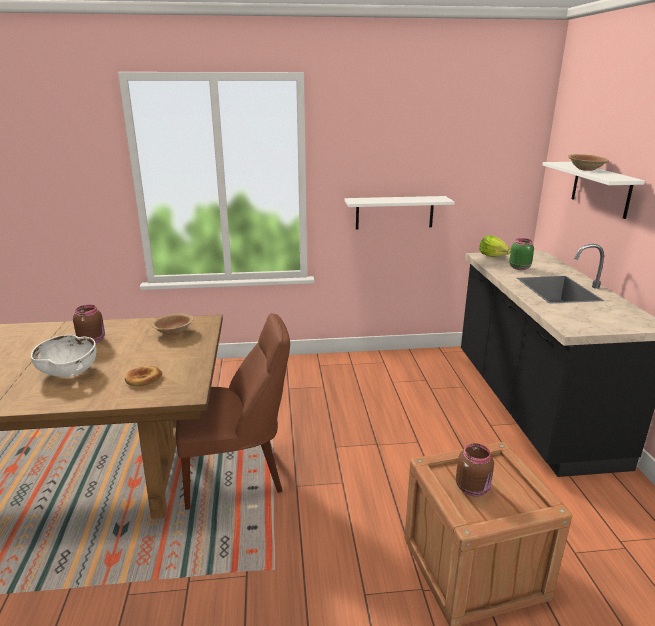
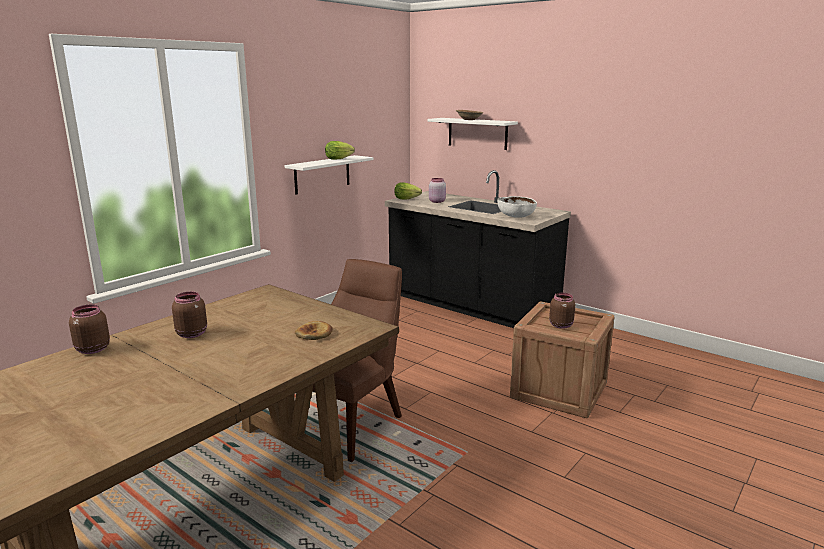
camera: 45 degrees left, 5 degrees down
(35, 329) = (92, 349): none -> brown jar
(69, 371) = (232, 354): white bowl -> white bowl (515, 217)
(174, 332) = (258, 305): brown bowl -> none
(411, 198) = (338, 159): none -> lettuce
(519, 267) = (436, 201): green jar -> pink jar

